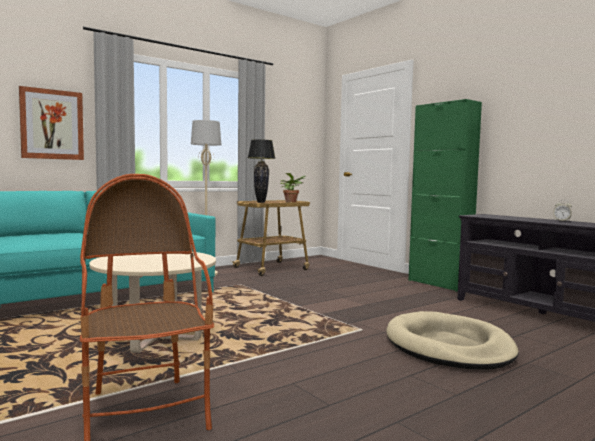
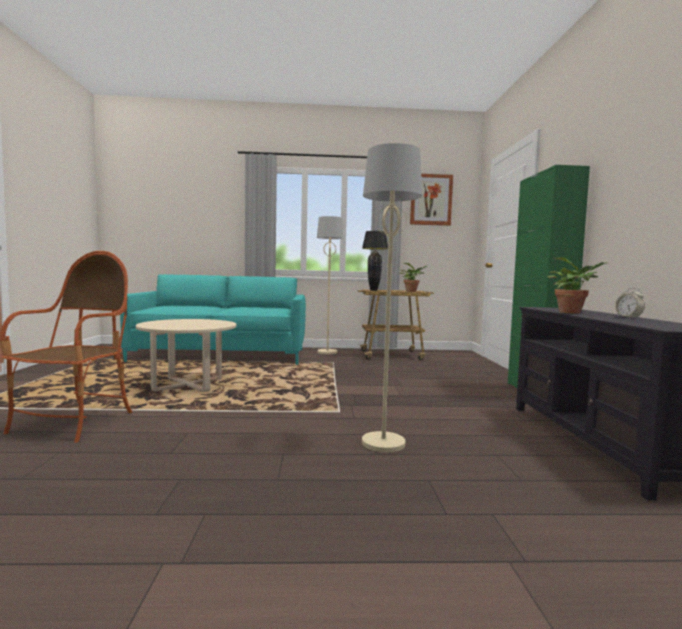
camera: 35 degrees right, 0 degrees up
(52, 124) = (218, 227): picture -> picture (431, 200)
(448, 346) = (383, 443): beige dog bed -> beige floor lamp
(519, 219) = (573, 312): none -> potted plant

